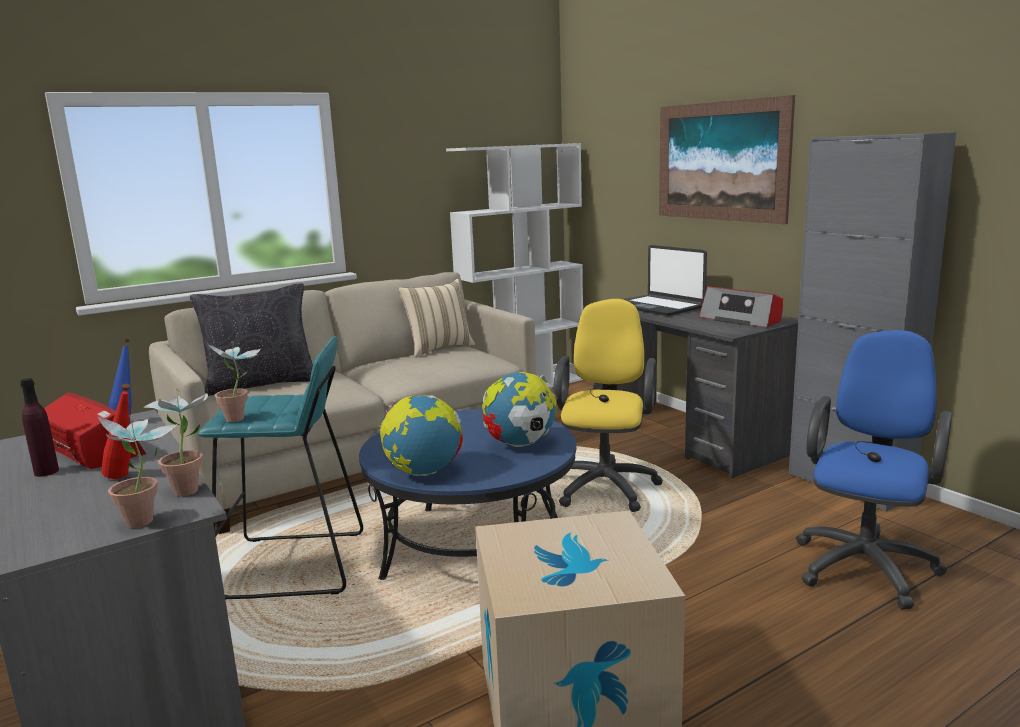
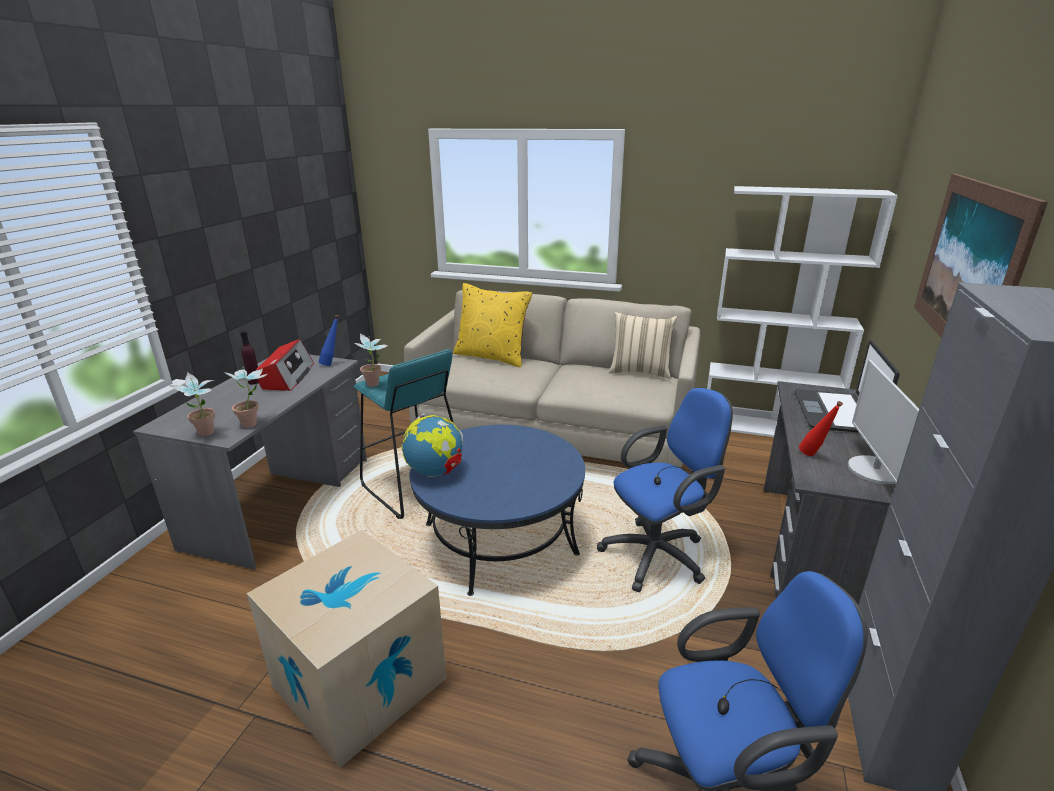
camera: 50 degrees right, 10 degrees up
(126, 477) = (258, 402): red bottle -> red bottle (813, 457)
(261, 384) = (492, 356): black pillow -> yellow pillow
(521, 444) = (520, 486): globe -> none
(606, 485) = (659, 554): yellow office chair -> blue office chair
(741, 319) = (874, 470): radio -> monitor

